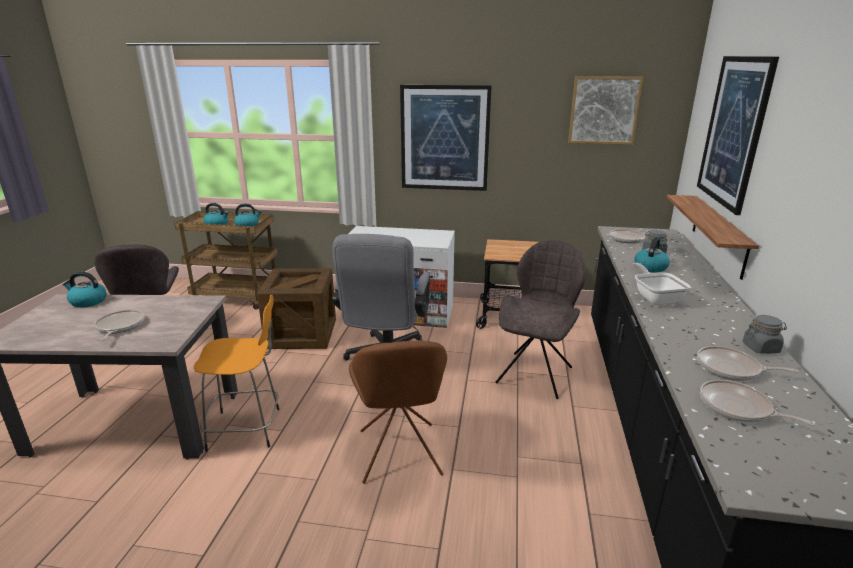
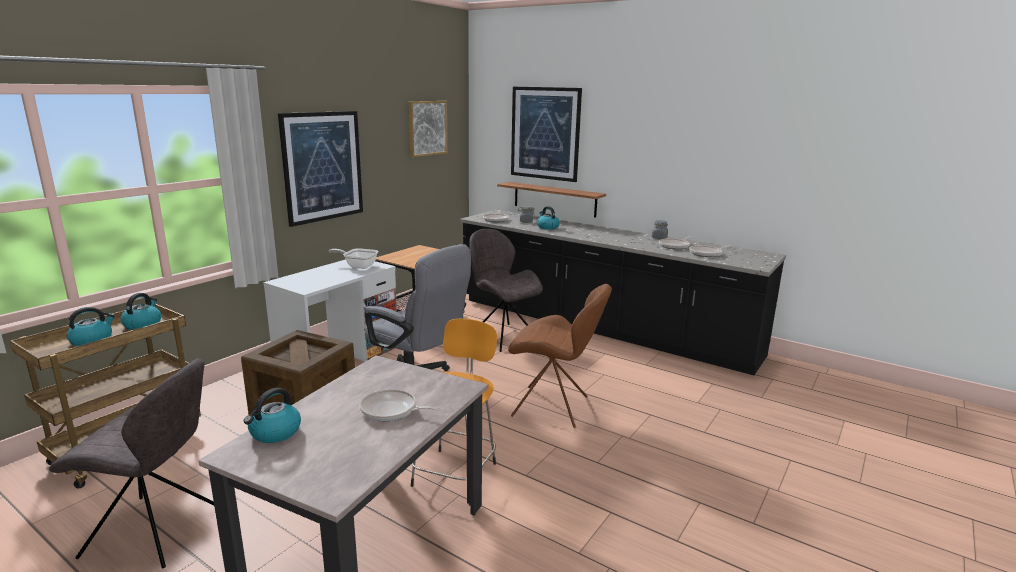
camera: 65 degrees left, 5 degrees down
(655, 298) = (590, 236): frying pan -> frying pan (358, 266)

